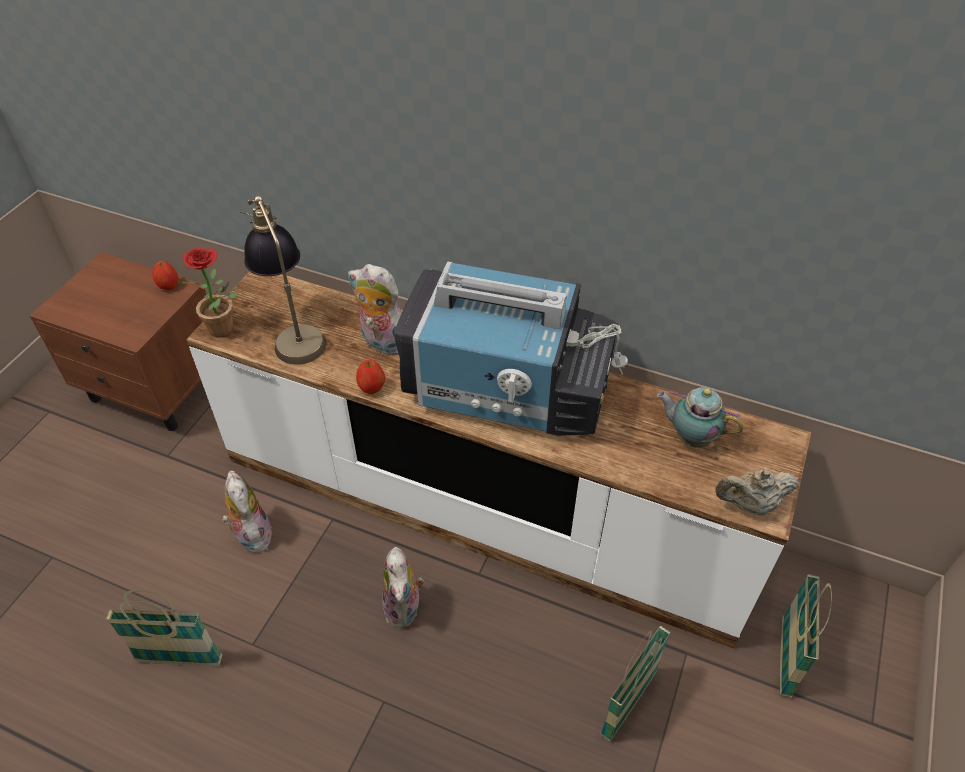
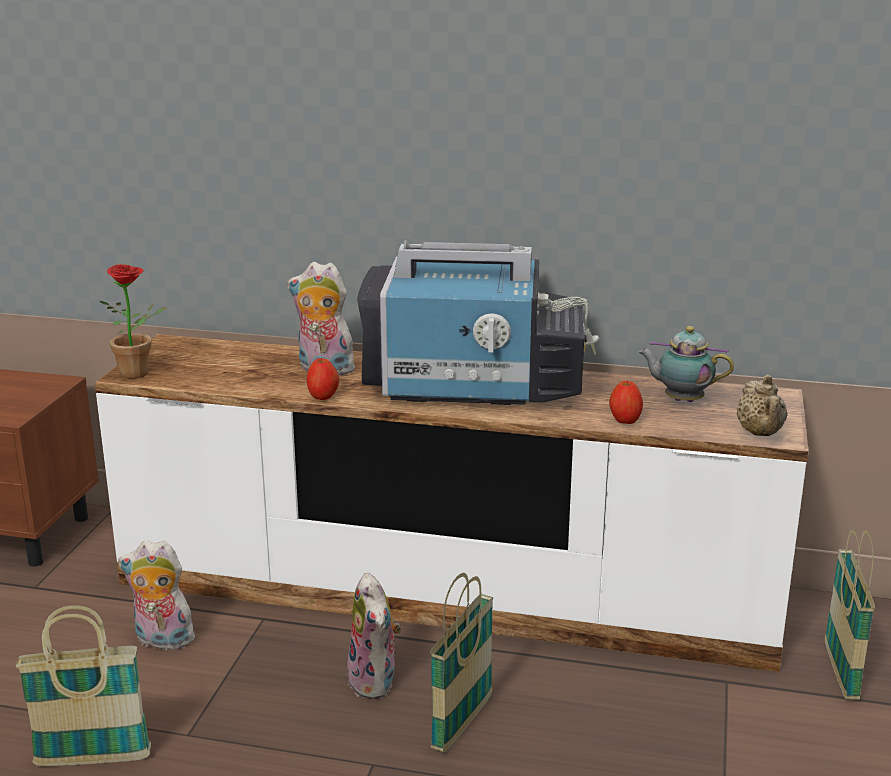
camera: 10 degrees left, 25 degrees down
(168, 286) = (44, 381): apple -> apple (624, 420)
(251, 534) = (161, 641): plush toy -> plush toy turned 45 degrees counterclockwise
(293, 331) = (218, 369): table lamp -> none
(628, 704) = (674, 731): basket -> basket (462, 723)
(750, 504) = (760, 434): beige teapot -> beige teapot turned 75 degrees counterclockwise

